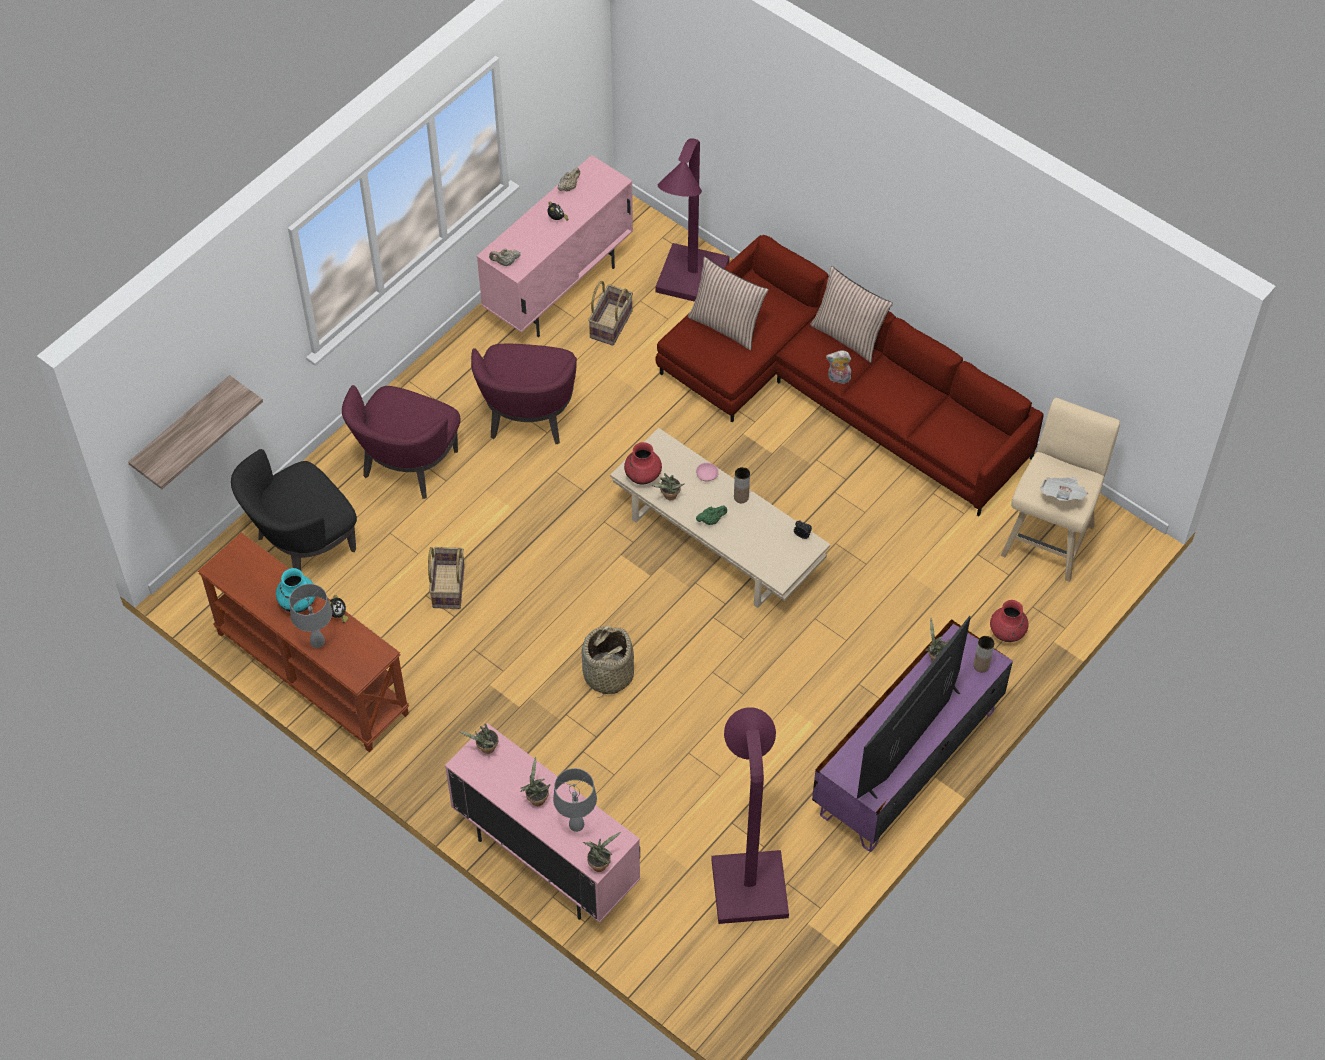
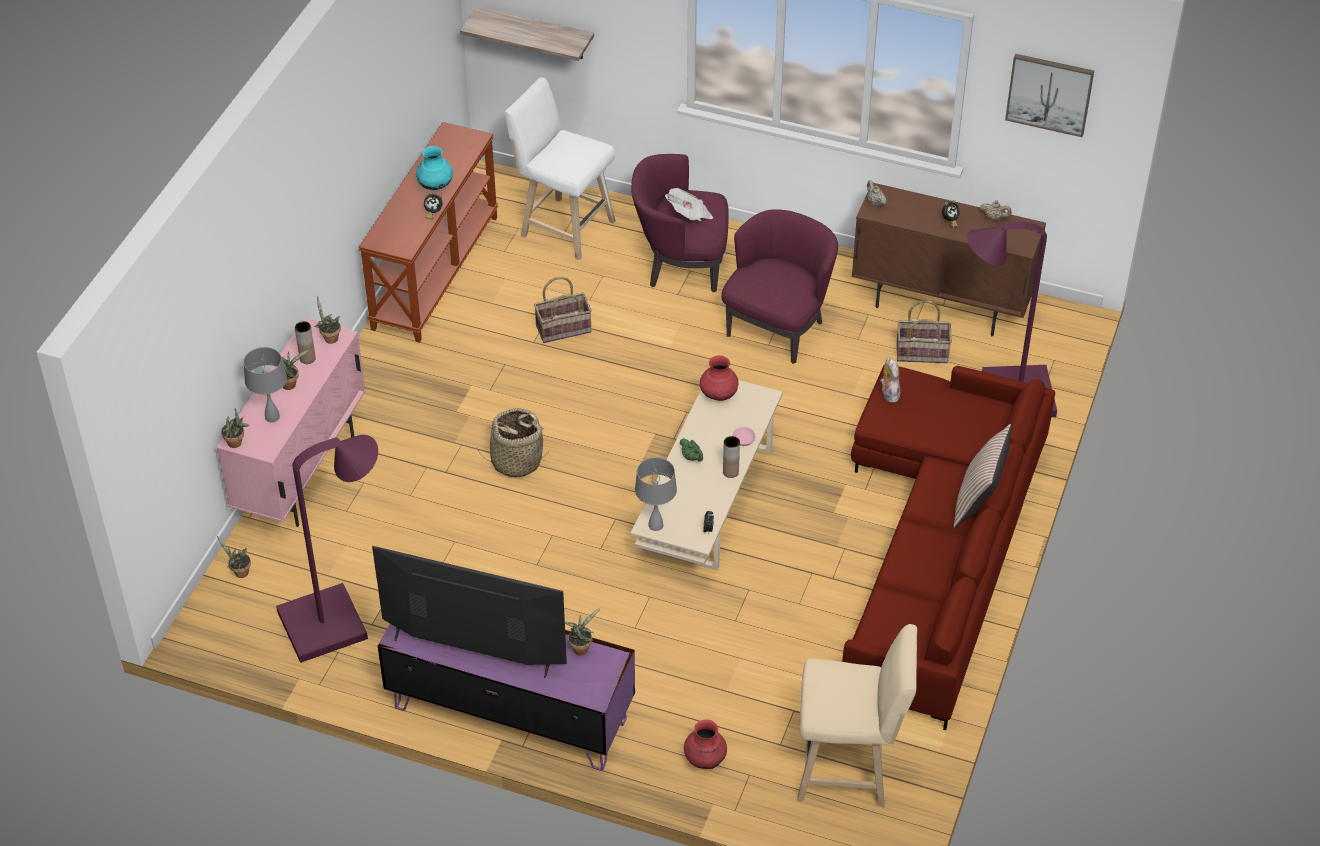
camera: 70 degrees right, 10 degrees down
(302, 545) = (563, 227): black armchair -> white stool
(317, 641) = (401, 208): grey table lamp -> grey table lamp (655, 525)
(528, 418) = (778, 327): purple armchair -> purple armchair turned 135 degrees clockwise
(556, 61) = (1049, 94): none -> picture
(559, 290) = (941, 306): pink cabinet -> brown cabinet
(669, 497) = (704, 420): potted plant -> potted plant (239, 572)
(726, 325) = (932, 403): pillow -> none
(838, 379) = (918, 508): plush toy -> plush toy (888, 394)
(981, 665) = (587, 687): brown vase -> brown vase (307, 358)
(1062, 495) = (828, 697): newspaper -> newspaper (689, 215)

